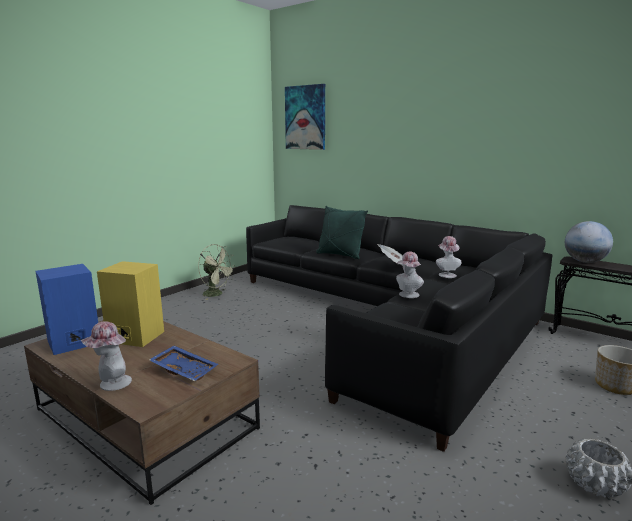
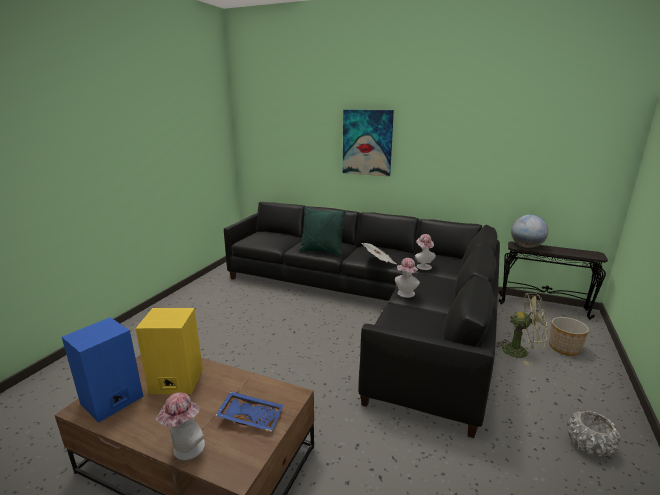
camera: 15 degrees left, 5 degrees up
(216, 294) = (203, 297): green fan -> green fan (520, 351)
(305, 117) = (269, 118): picture -> picture (367, 142)

